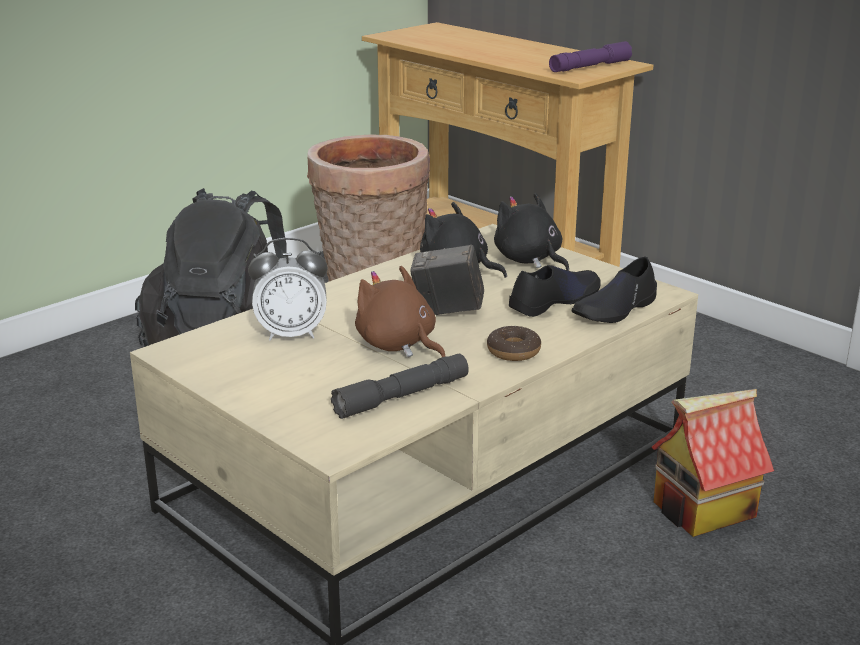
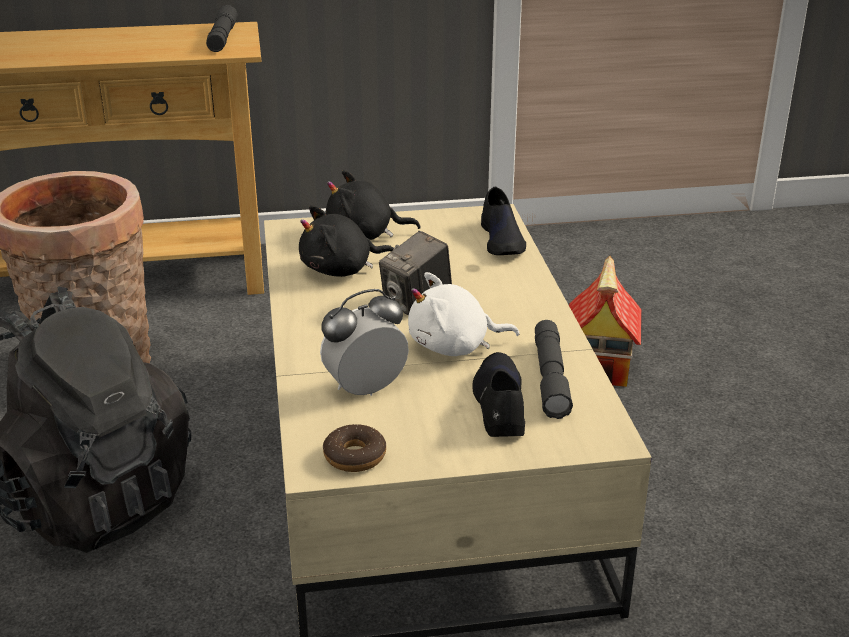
camera: 55 degrees left, 5 degrees up
(291, 334) = (365, 389): alarm clock -> alarm clock turned 150 degrees counterclockwise
(398, 345) = (454, 346): brown plush toy -> white plush toy
(513, 351) = (525, 304): donut -> donut (355, 456)
(554, 301) = (456, 255): black shoe -> black shoe (499, 404)
(590, 67) = (222, 38): purple flashlight -> grey flashlight

